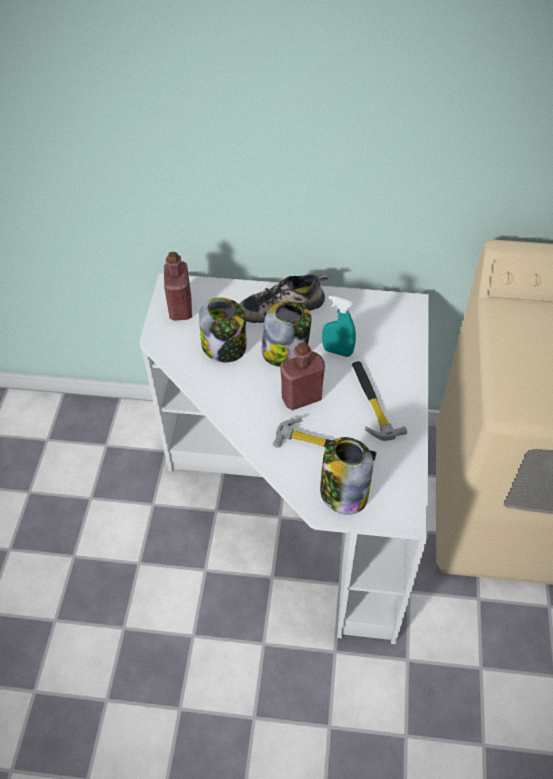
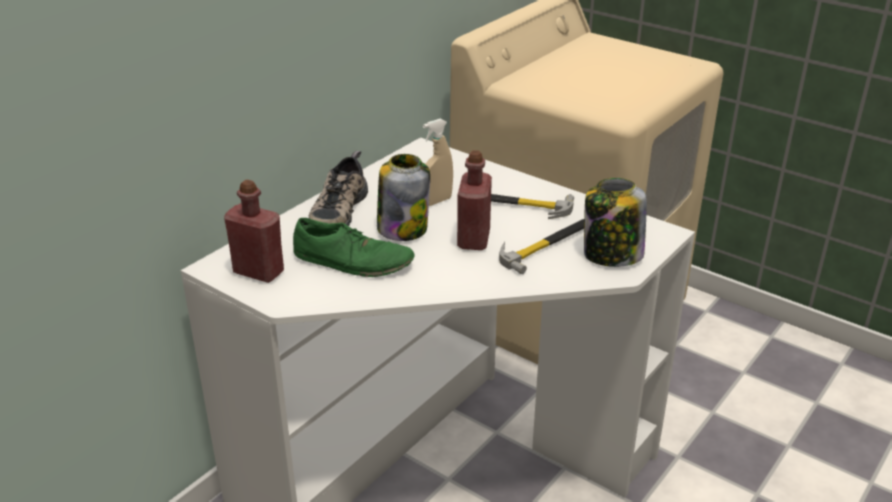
camera: 60 degrees left, 20 degrees down
(225, 347) = (353, 261): jar -> green shoe
(337, 351) = (436, 201): turquoise spray bottle -> beige spray bottle

